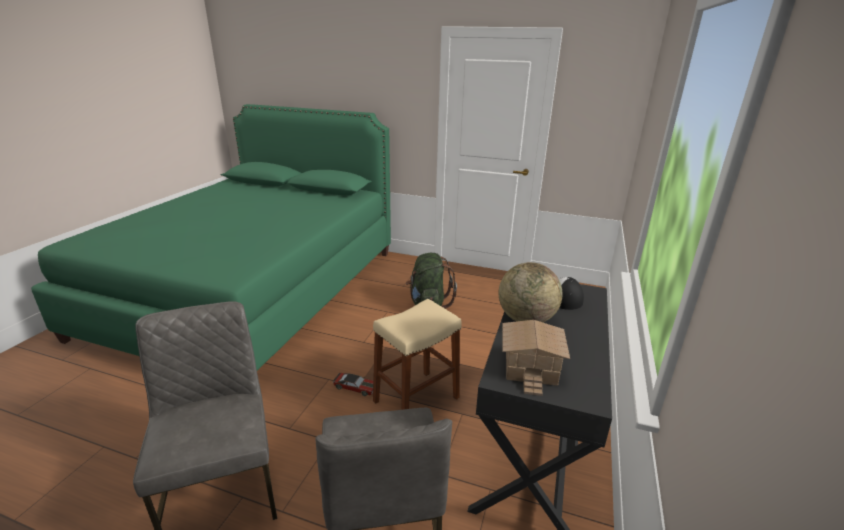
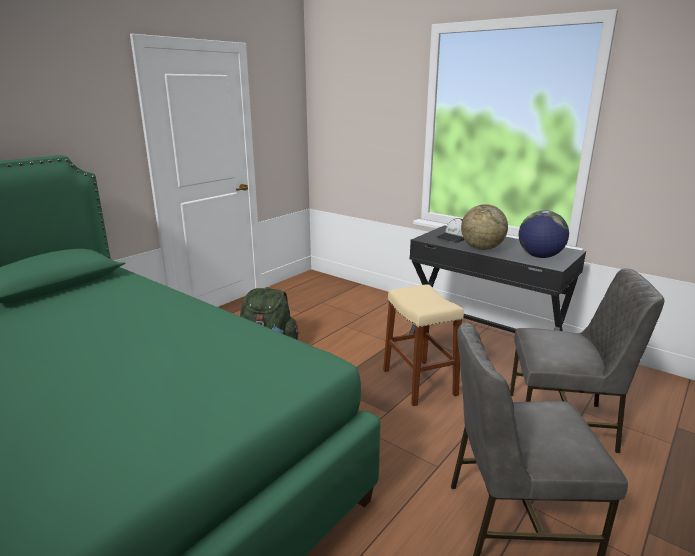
camera: 70 degrees left, 5 degrees down
(355, 387) = (388, 414): toy car -> none
(532, 366) = (540, 256): toy house -> globe

